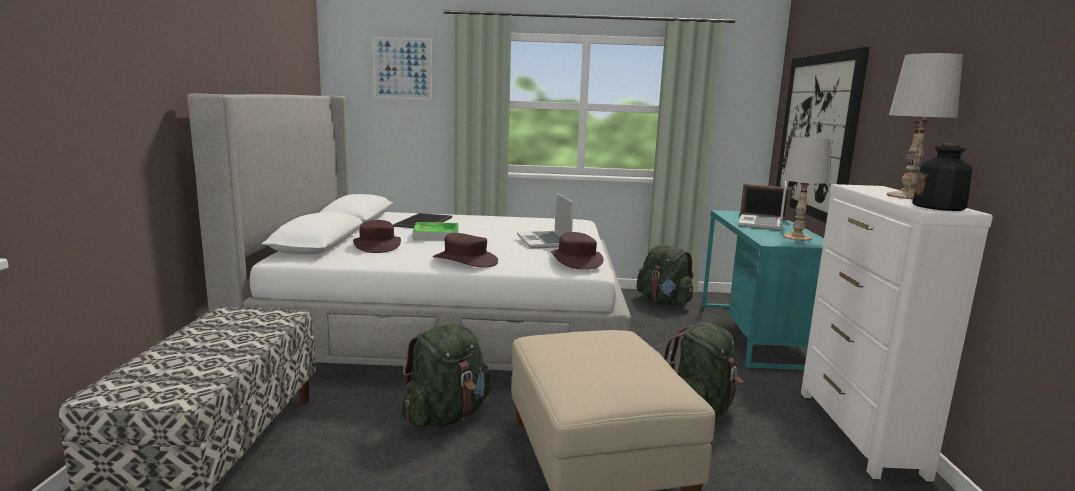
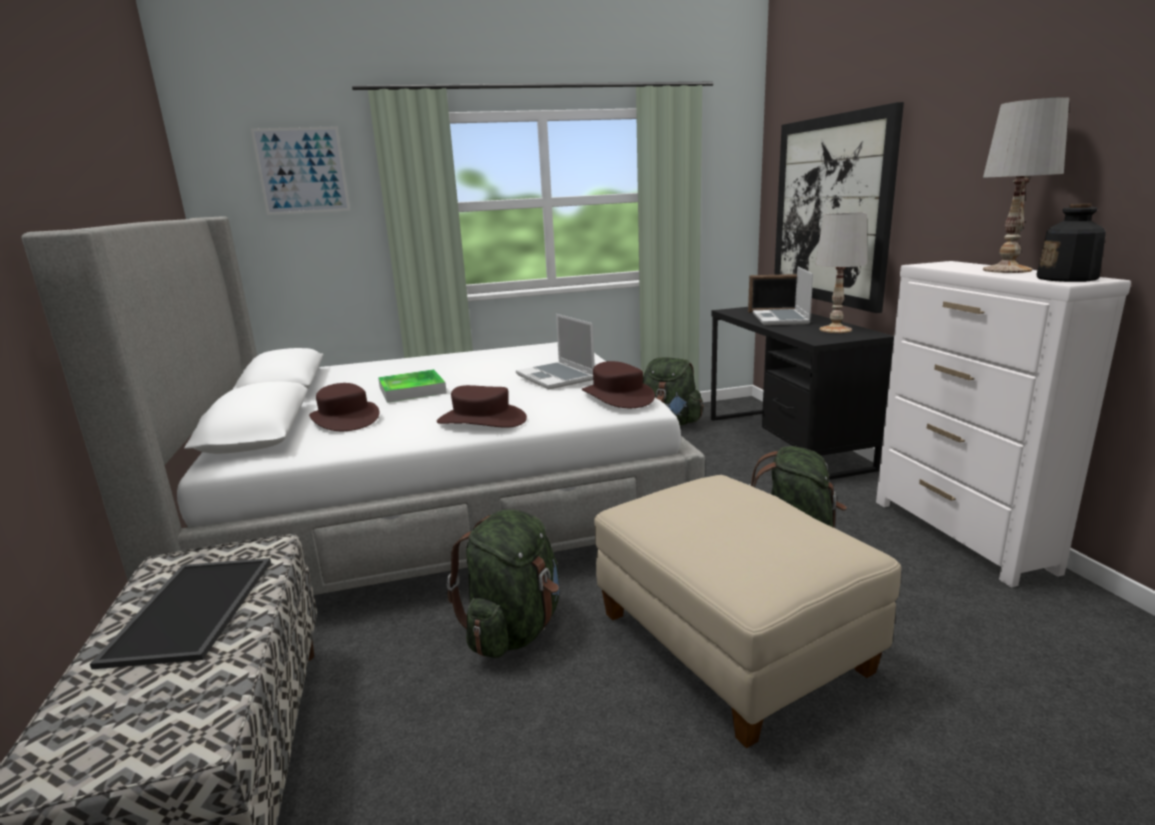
camera: 15 degrees left, 5 degrees up
(424, 222) = (379, 374): tray -> tray (194, 610)
(755, 334) = (785, 442): turquoise desk -> black desk

